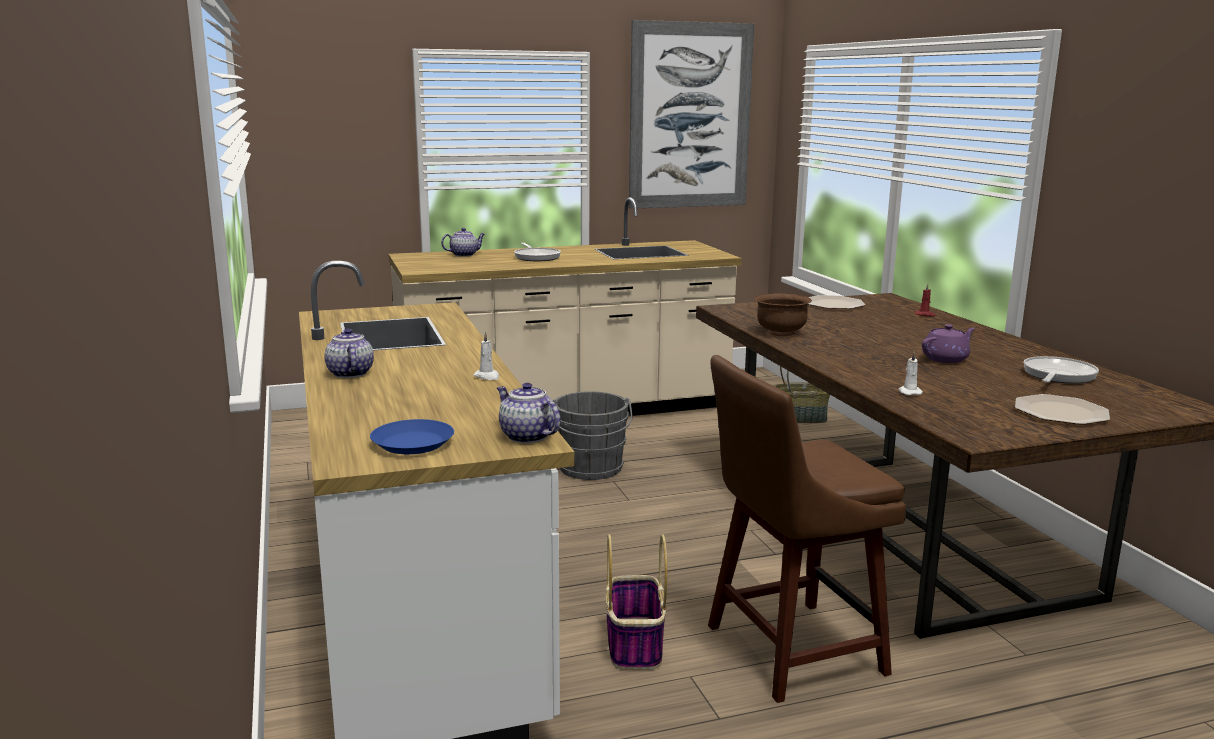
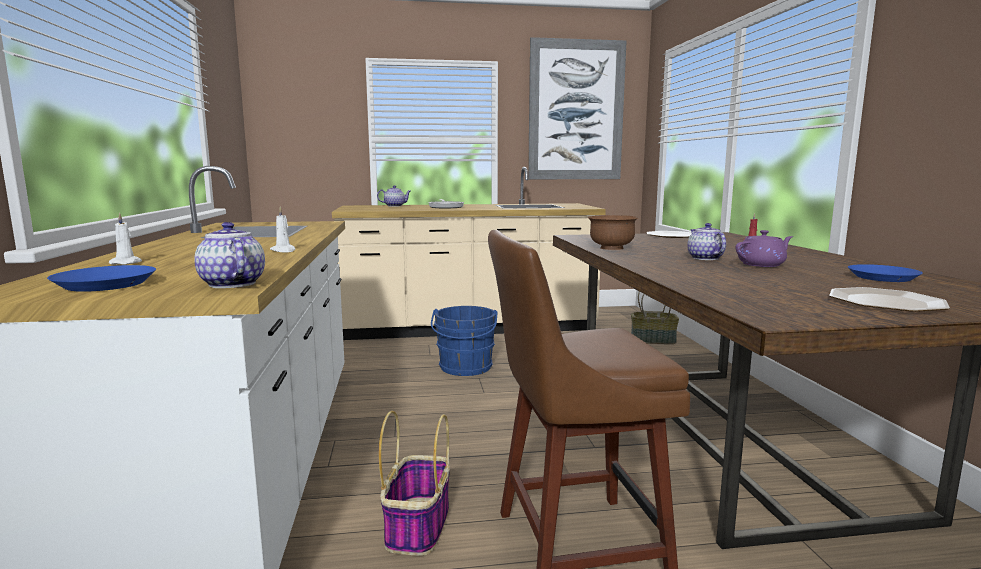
camera: 10 degrees right, 5 degrees down
(349, 373) = (170, 246): teapot -> teapot (704, 258)
(590, 469) = (465, 368): grey bucket -> blue bucket
(909, 392) = (712, 283): white candle -> white candle (127, 263)
(1057, 376) = (882, 278): frying pan -> blue plate

